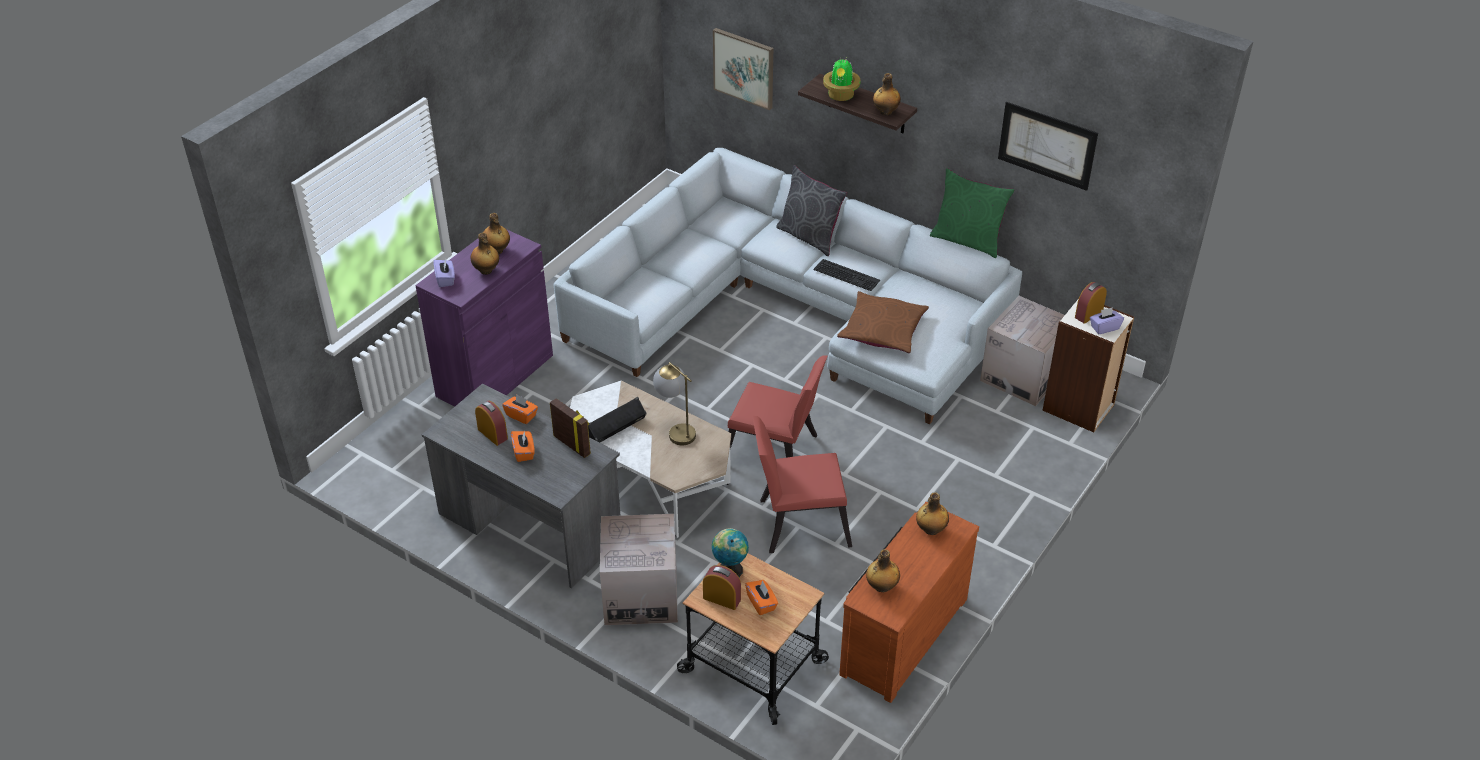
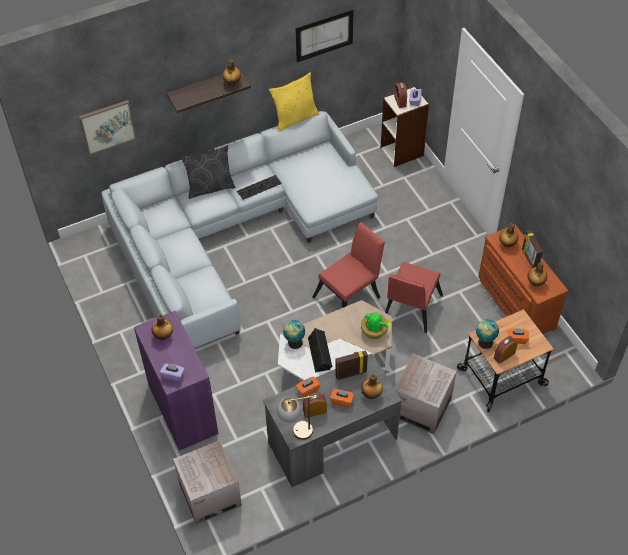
camera: 60 degrees left, 10 degrees up
(486, 271) = (181, 349): bottle -> bottle (371, 395)
(615, 398) = (294, 342): none -> globe
(675, 430) = (342, 324): table lamp -> table lamp (295, 432)
(840, 96) = (199, 94): potted plant -> potted plant (375, 332)
(882, 330) = (318, 194): brown pillow -> none
(922, 565) = (529, 259): none -> picture frame
(967, 240) = (294, 118): green pillow -> yellow pillow
(1022, 376) = (363, 161): cardboard box -> cardboard box (210, 495)

